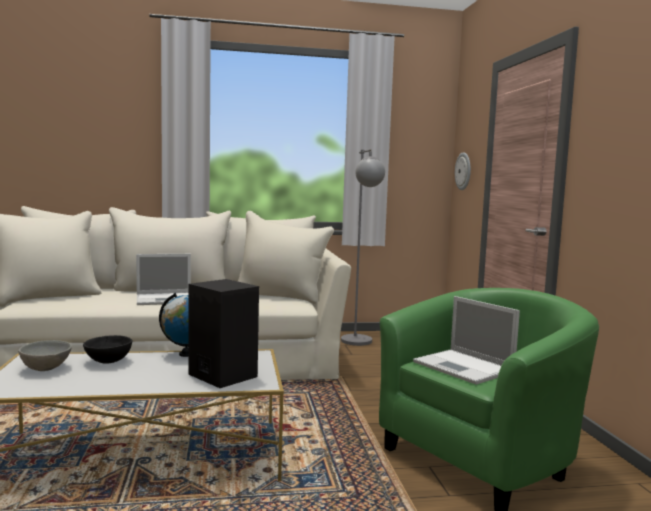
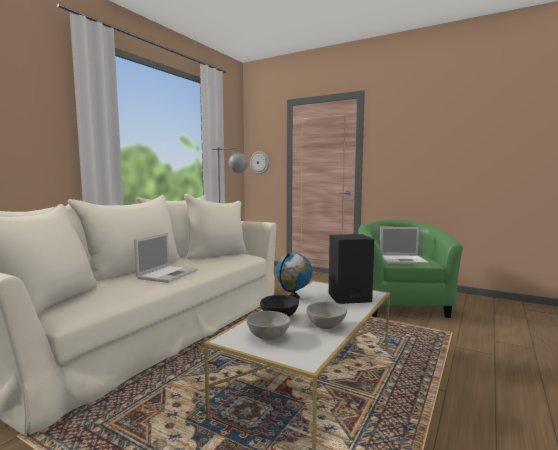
camera: 50 degrees left, 0 degrees up
(98, 383) = (327, 326): none -> grey bowl

